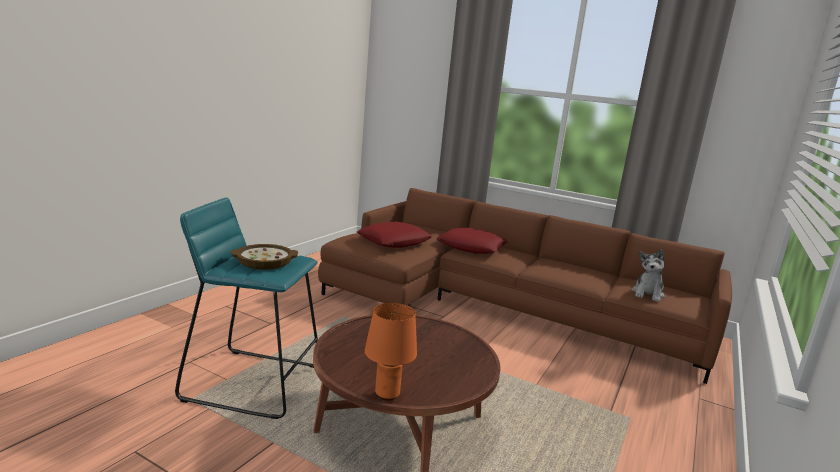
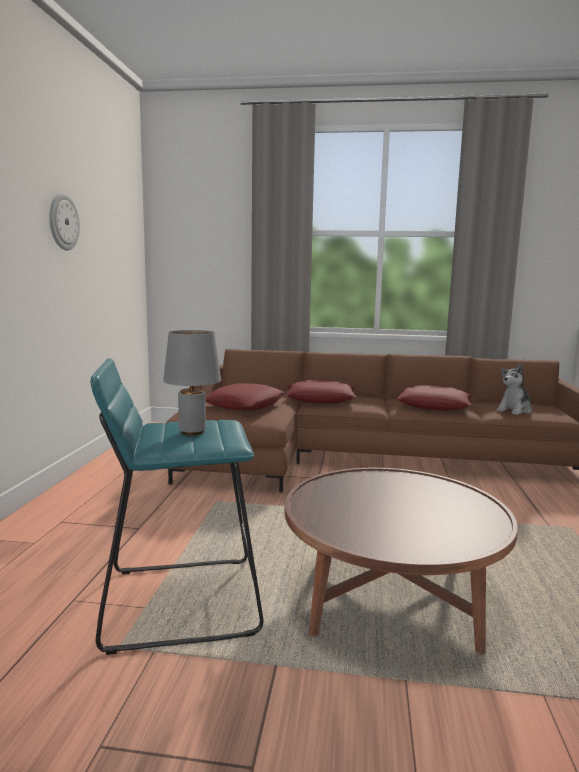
camera: 20 degrees left, 5 degrees down
(264, 262) = (192, 432): bowl -> grey table lamp
(272, 74) = (63, 222): none -> wall clock
(387, 394) = (438, 552): orange table lamp -> none
(571, 273) = (434, 405): none -> red pillow
(647, 294) = (514, 410): plush toy -> plush toy turned 45 degrees clockwise

